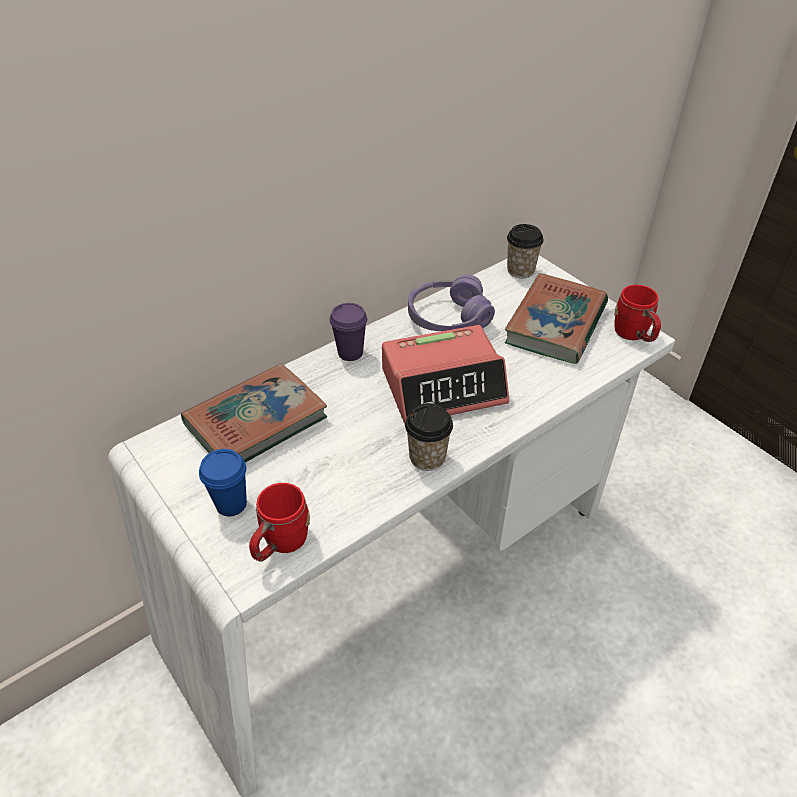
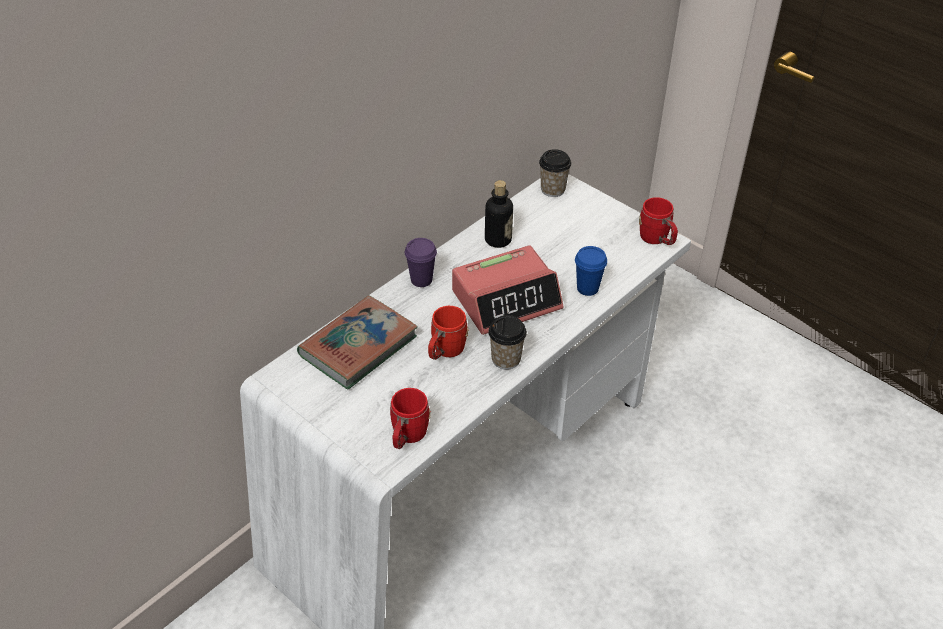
camera: 10 degrees left, 0 degrees up
(231, 504) = (359, 413): blue cup -> blue cup (587, 288)
(356, 440) = (445, 352): none -> red mug
(448, 317) = (498, 240): purple headphones -> bottle
(555, 324) = (590, 236): book -> none

